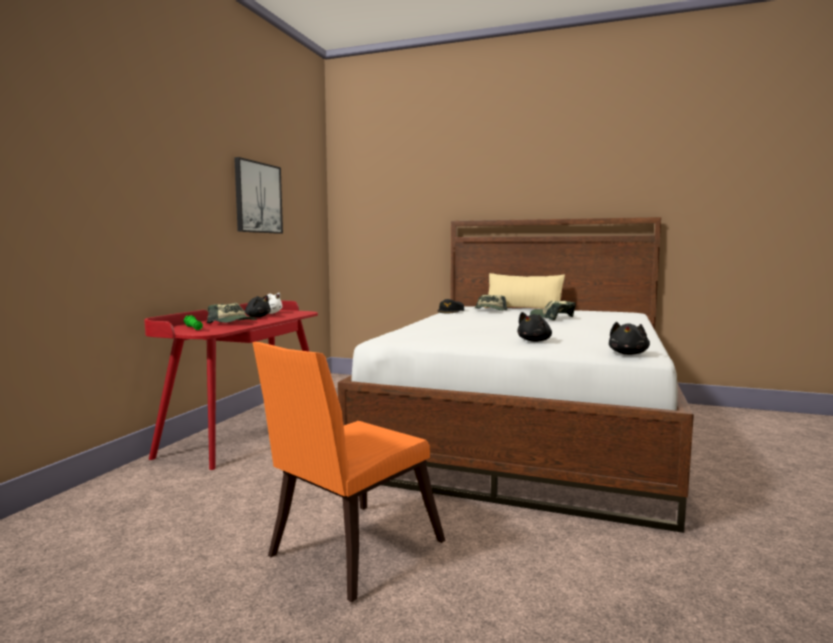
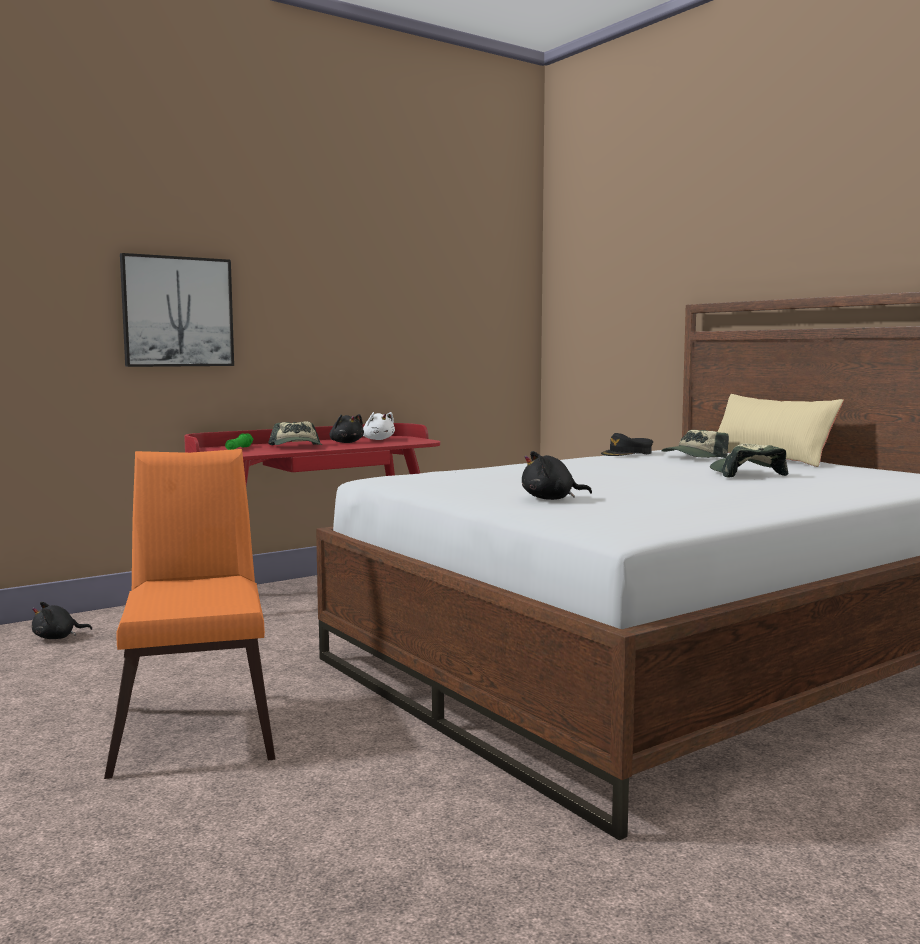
camera: 35 degrees right, 0 degrees up
(258, 198) = (391, 282): picture -> picture (177, 312)
(348, 552) = (197, 726): orange chair -> orange chair turned 90 degrees clockwise
(628, 354) = (605, 528): black plush toy -> black plush toy (57, 637)

